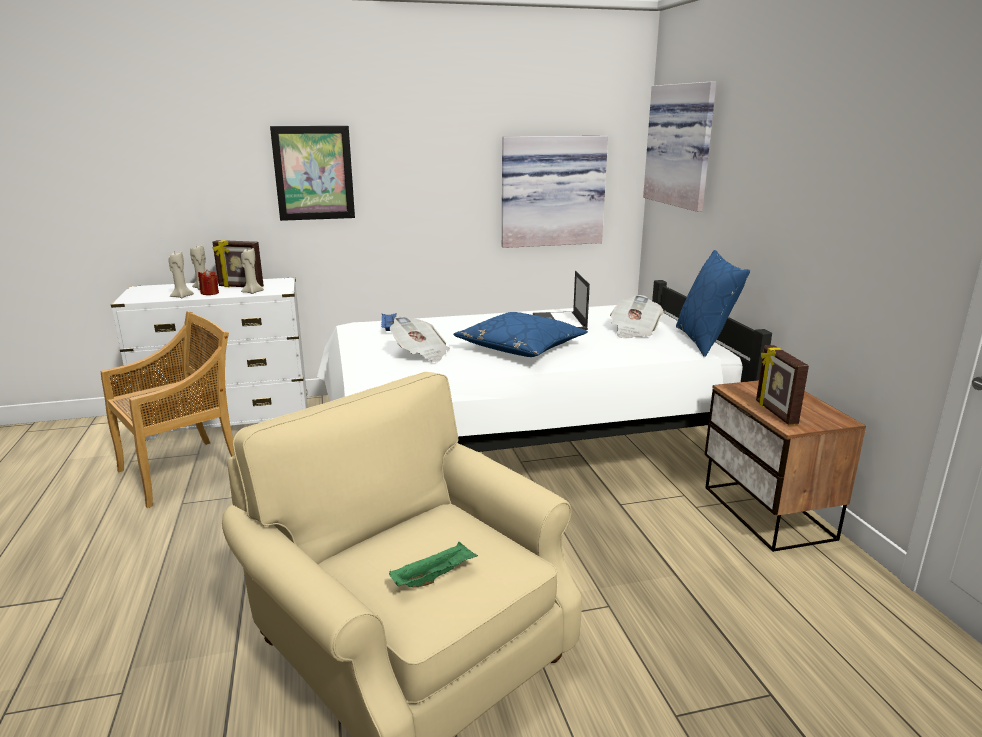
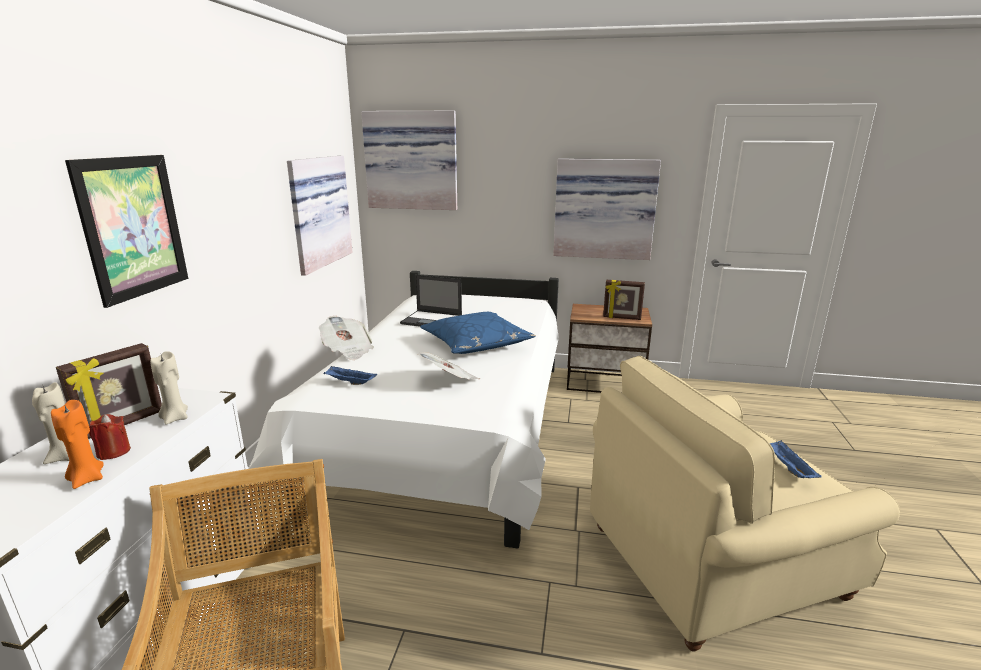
camera: 65 degrees left, 0 degrees up
(182, 296) = (86, 479): beige candle -> orange candle
(434, 577) = (788, 468): green tray -> blue tray
(634, 331) = (482, 307): newspaper -> newspaper (347, 351)
(705, 341) = (518, 298): blue pillow -> none
(841, 238) = (604, 209): none -> picture

